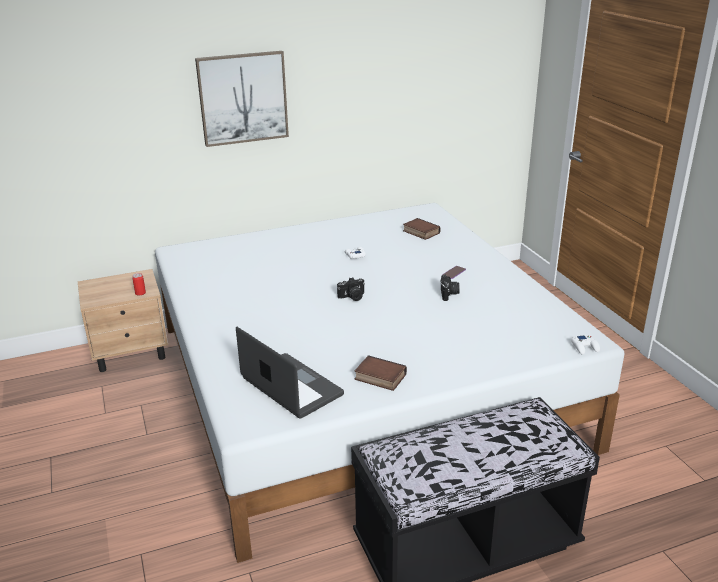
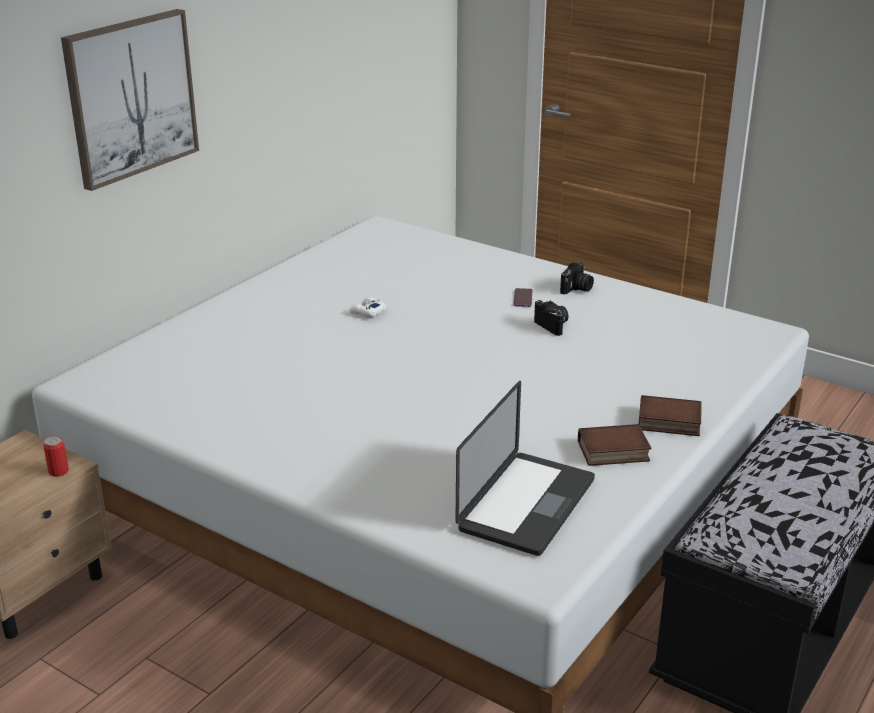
camera: 35 degrees left, 0 degrees up
(291, 387) = (526, 505): laptop -> laptop turned 105 degrees clockwise
(352, 297) = (441, 367): camera -> camera (577, 289)
(420, 232) = (410, 258): book -> book (668, 422)
(585, 347) = (772, 339): white game controller -> none

